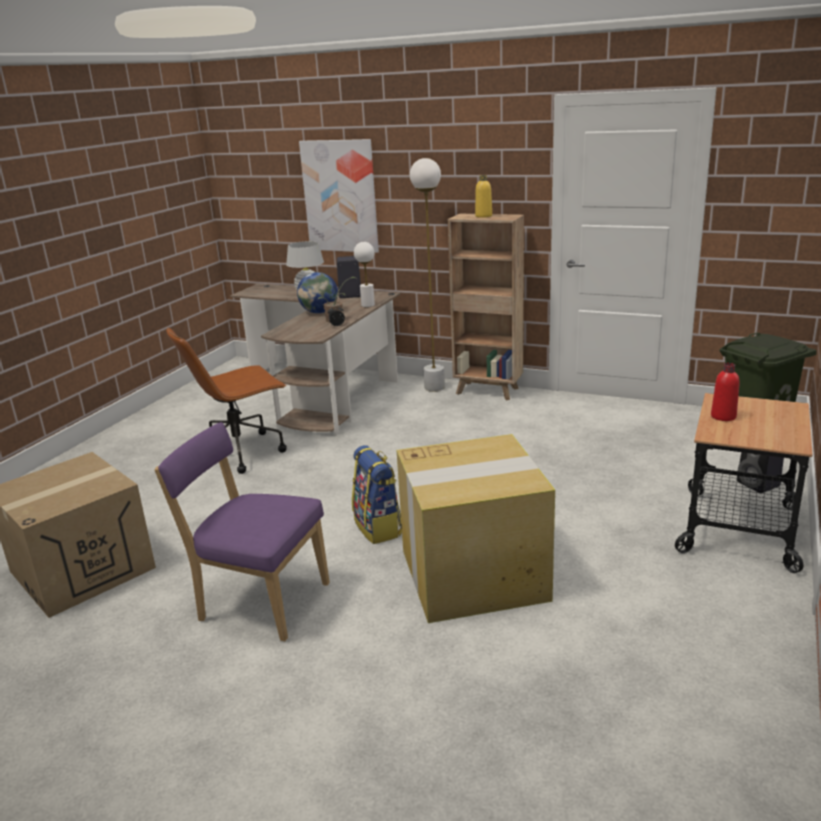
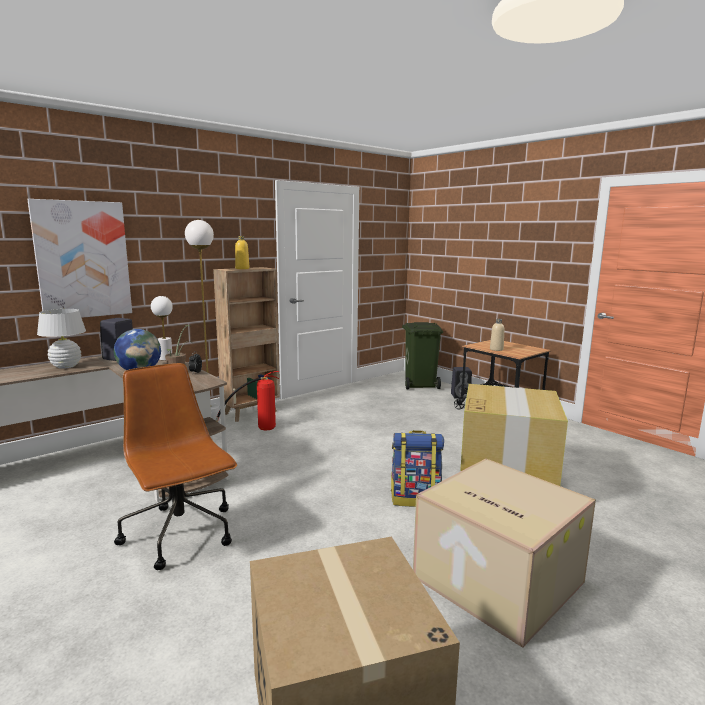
camera: 65 degrees left, 10 degrees down
(240, 452) = (181, 534): brown office chair -> brown office chair turned 150 degrees clockwise
(259, 601) = (495, 579): purple chair -> cardboard box
(450, 408) = (257, 429): none -> fire extinguisher
(723, 416) = (496, 349): red bottle -> beige bottle

